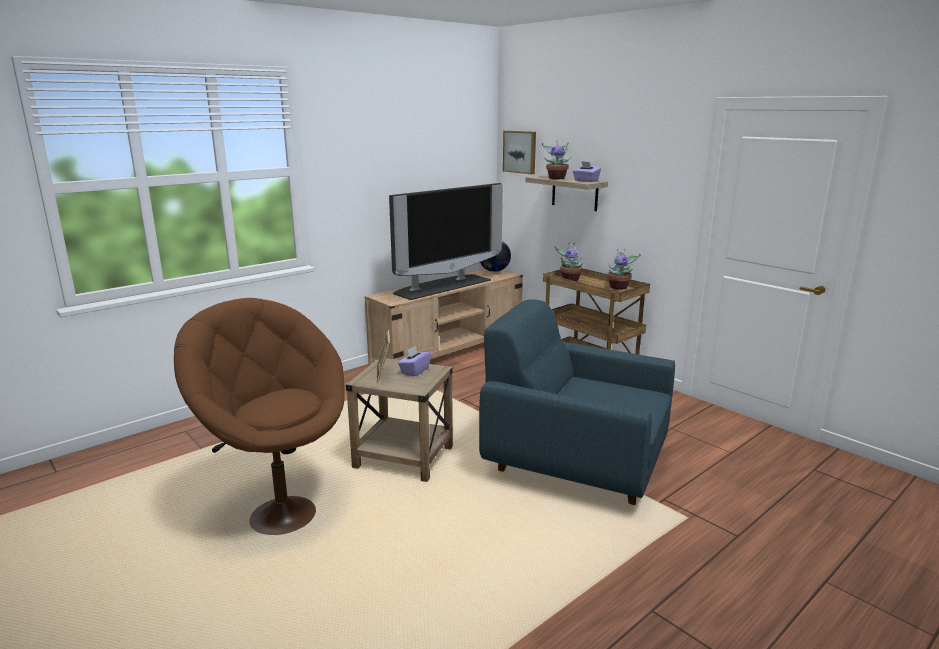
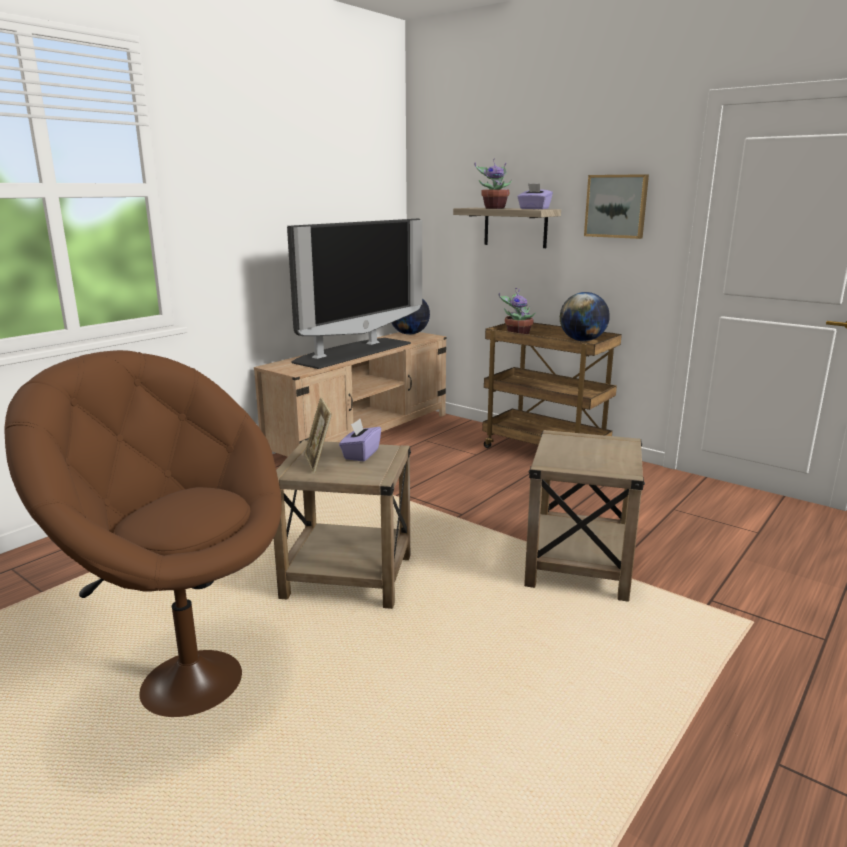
camera: 10 degrees left, 0 degrees up
(520, 152) = (439, 180): picture -> picture (616, 206)
(574, 465) = (579, 565): blue armchair -> beige side table
(619, 287) = (582, 340): potted plant -> globe

